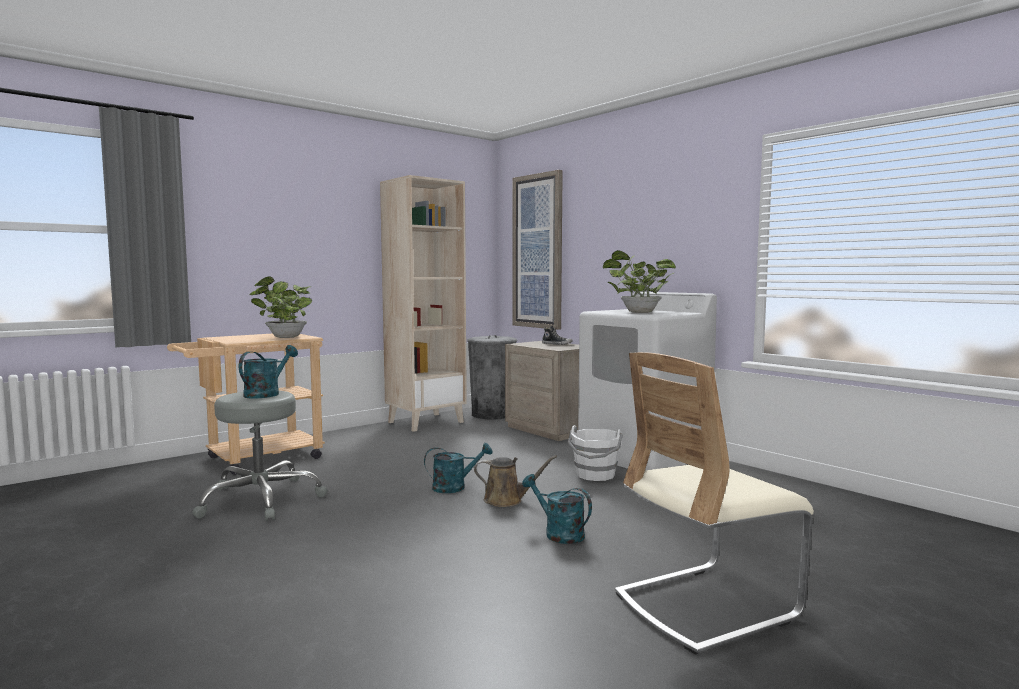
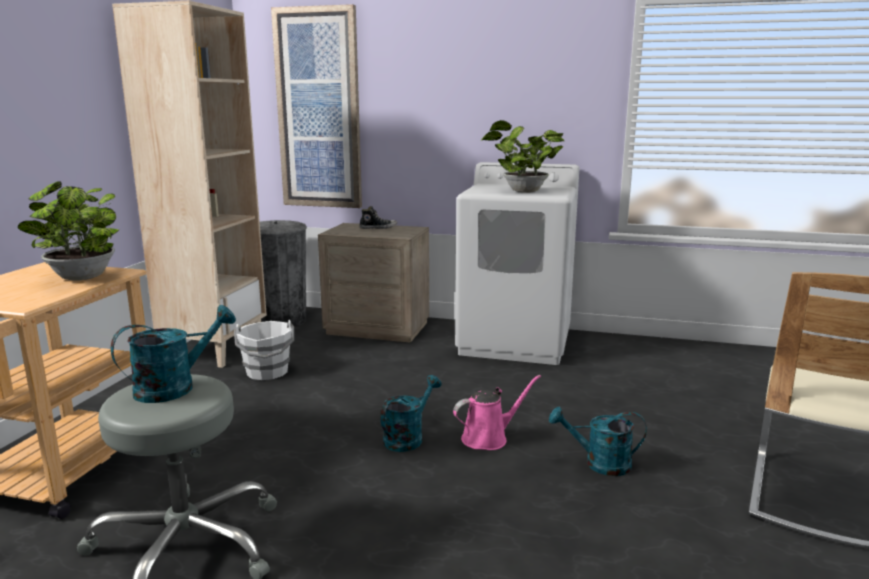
camera: 35 degrees left, 10 degrees up
(266, 393) = (175, 387): turquoise watering can -> turquoise watering can turned 60 degrees clockwise
(507, 500) = (488, 438): brown watering can -> pink watering can
(595, 475) = (514, 378): white bucket -> white bucket (267, 372)

